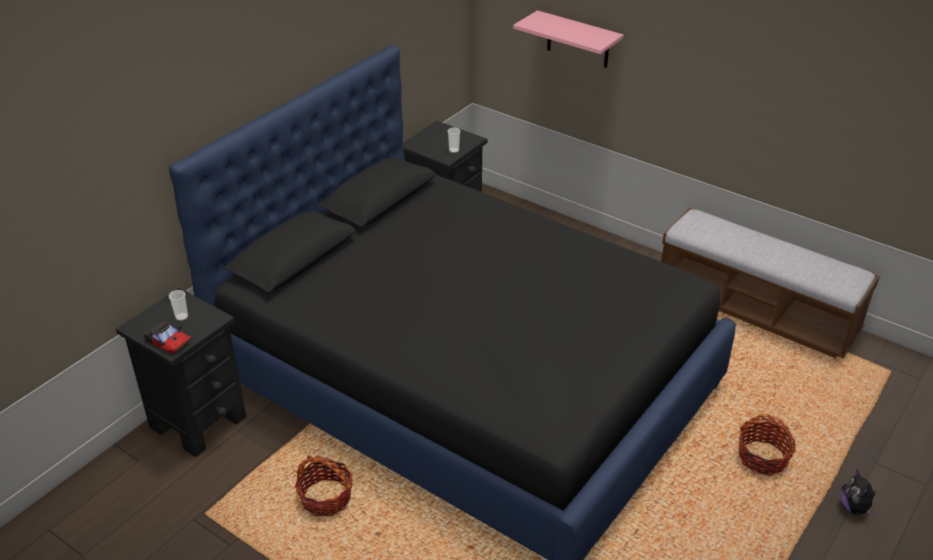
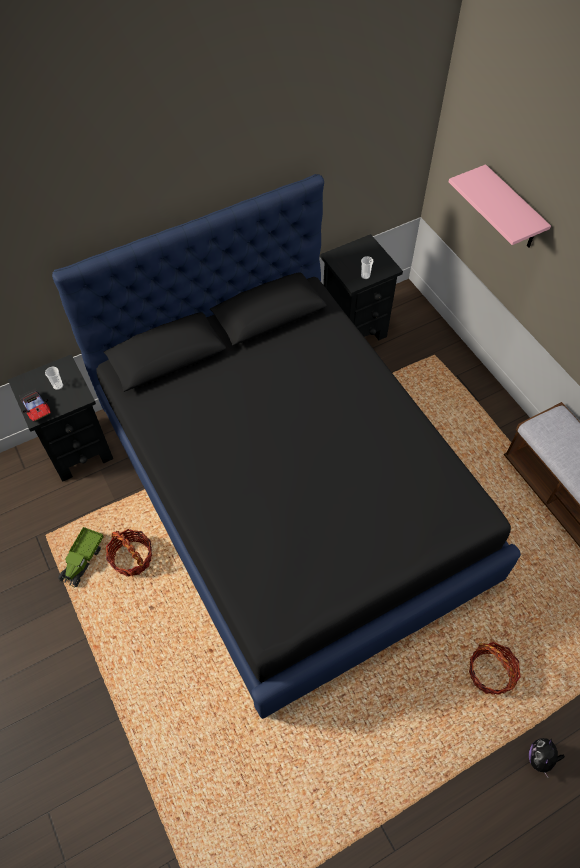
camera: 25 degrees right, 20 degrees up
(267, 521) = (83, 560): none -> toy truck

